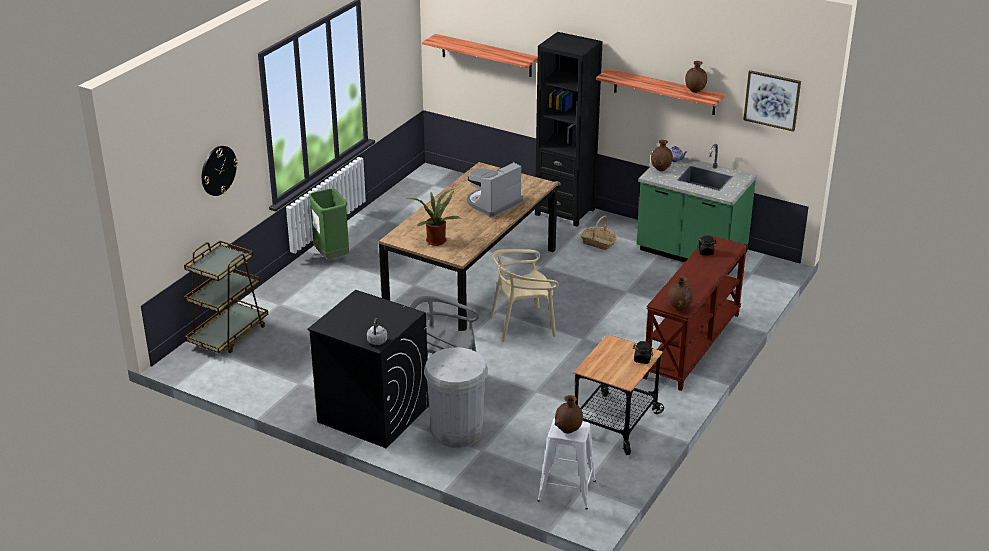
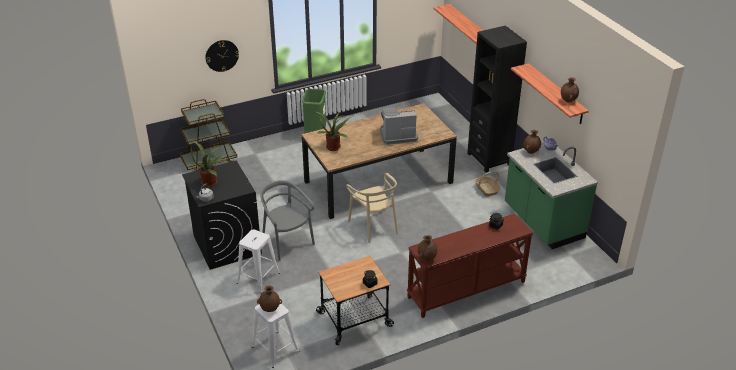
camera: 35 degrees right, 5 degrees up
(357, 322) = (211, 182): none -> potted plant
(457, 431) = (258, 278): white trash can -> white stool
(523, 325) = (374, 226): beige chair -> beige chair turned 135 degrees counterclockwise
(772, 100) = (614, 127): picture -> none

